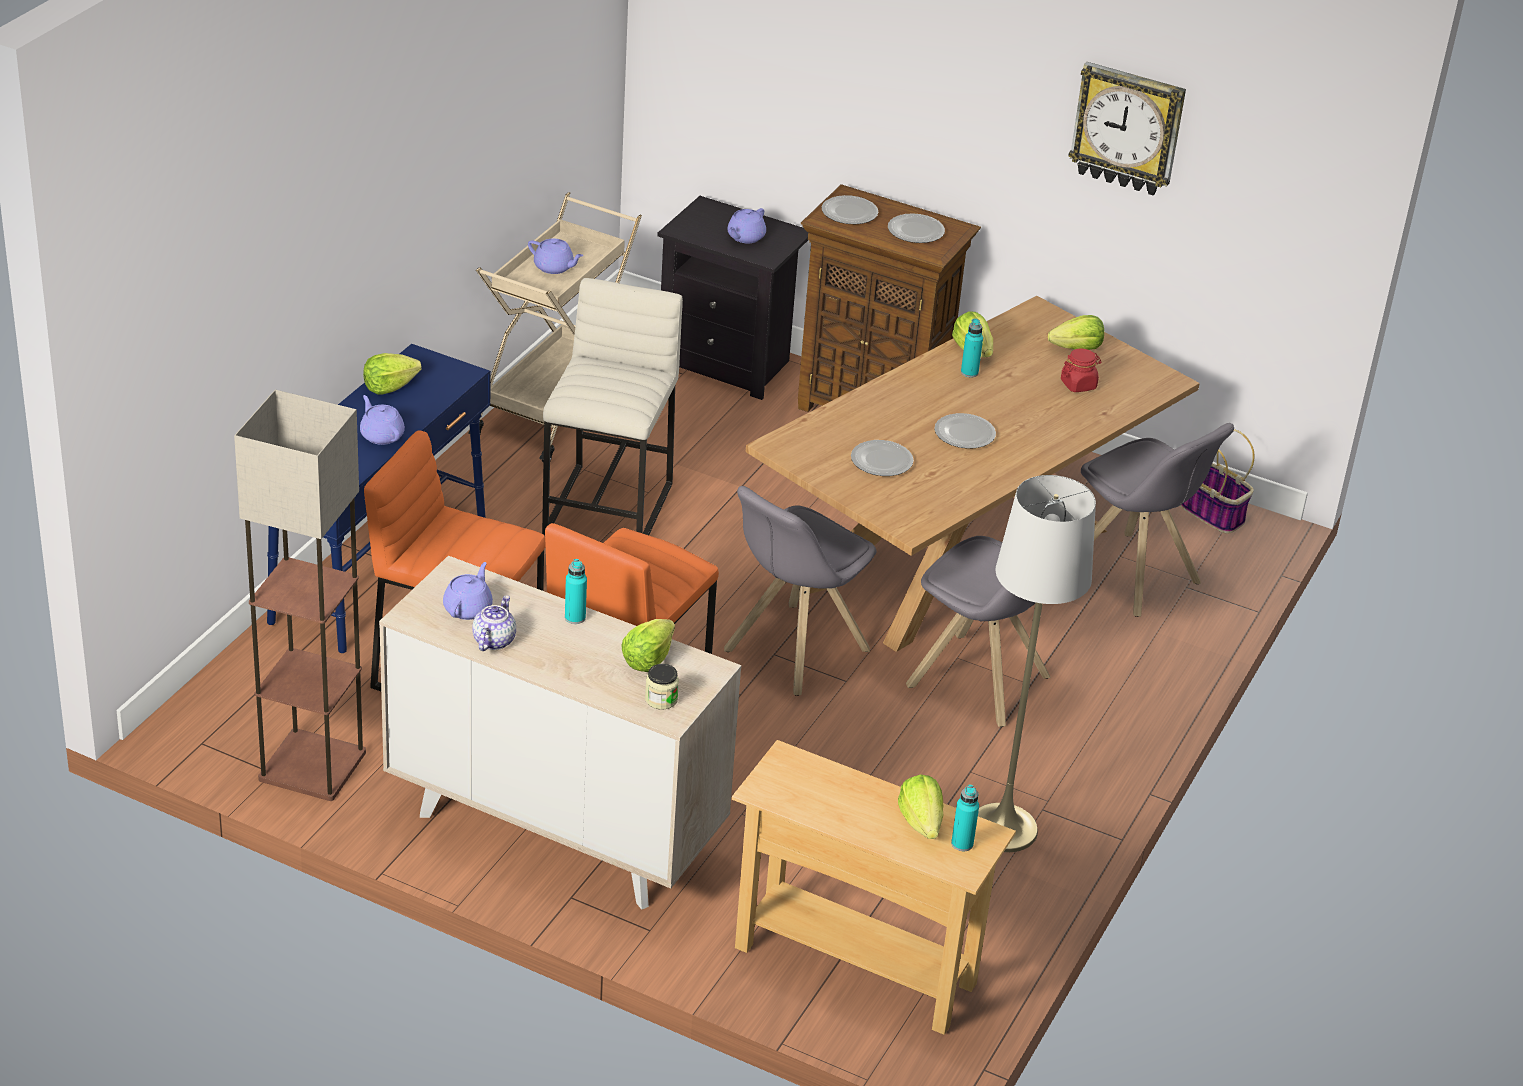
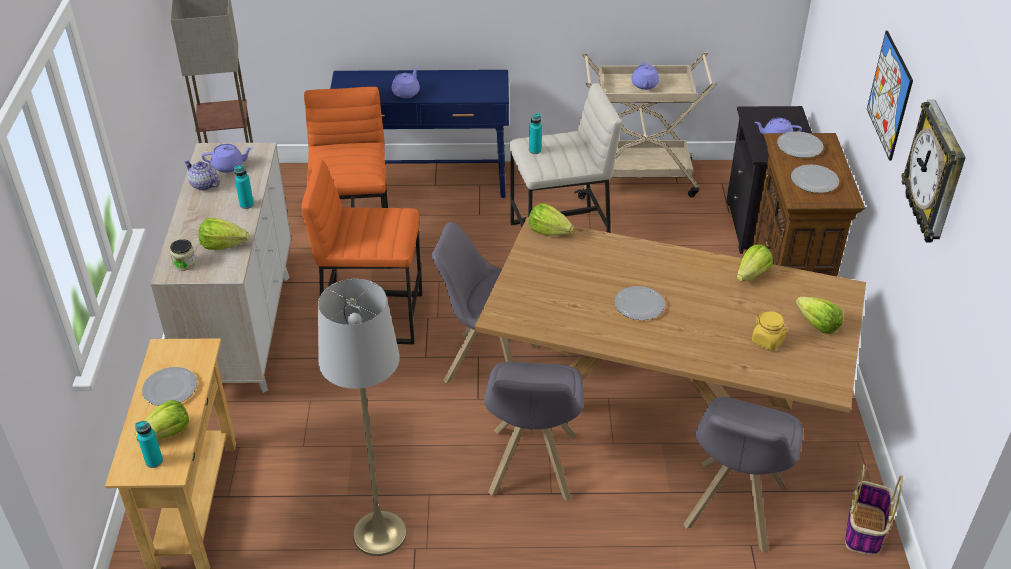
camera: 65 degrees right, 5 degrees up
(389, 387) = (455, 78): lettuce -> lettuce (549, 231)
(493, 640) = (203, 185): teapot -> teapot turned 135 degrees counterclockwise
(882, 460) = (566, 278): plate -> plate (171, 388)
(963, 95) = (889, 95): none -> picture
(969, 372) = (720, 282): turquoise bottle -> turquoise bottle (535, 150)
(1078, 385) = (768, 341): red jar -> yellow jar

